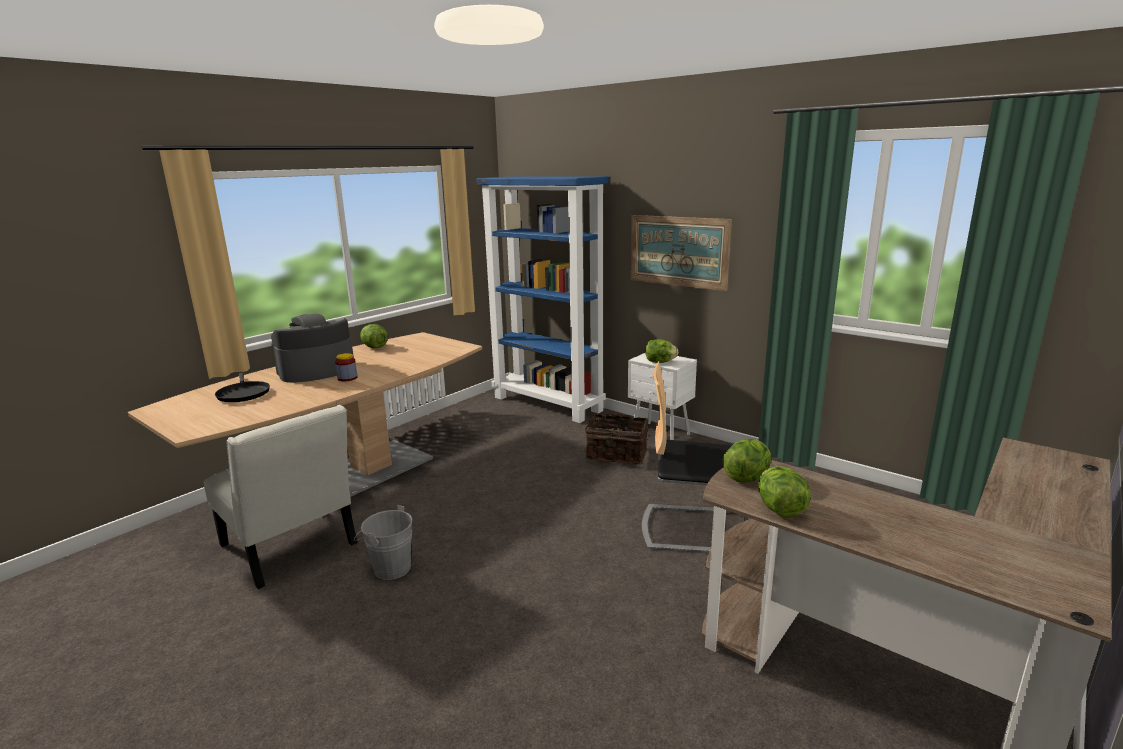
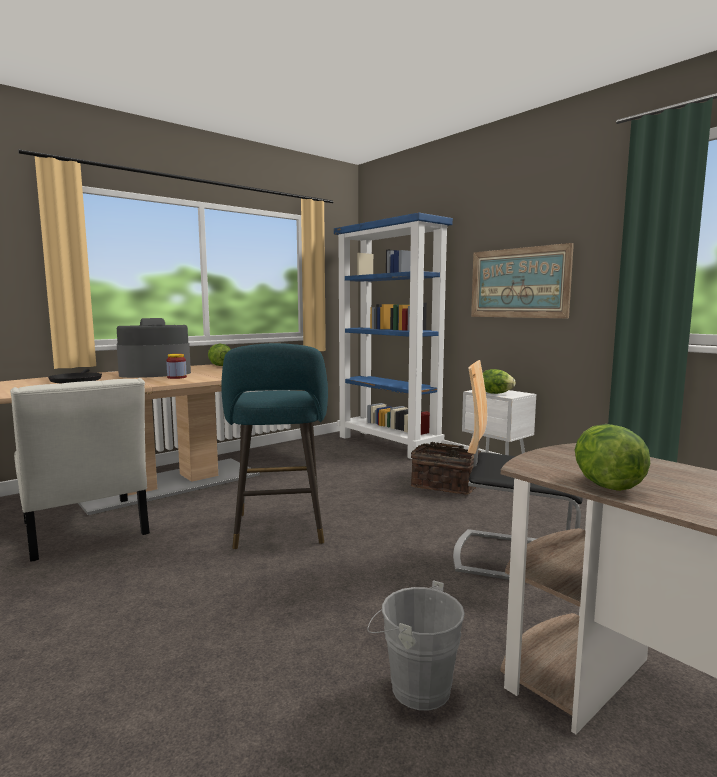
camera: 10 degrees right, 10 degrees down
(389, 568) = (167, 558): grey bucket -> grey bucket (414, 686)
(480, 525) = (279, 531): none -> turquoise stool
(746, 477) = (565, 457): lettuce -> none

